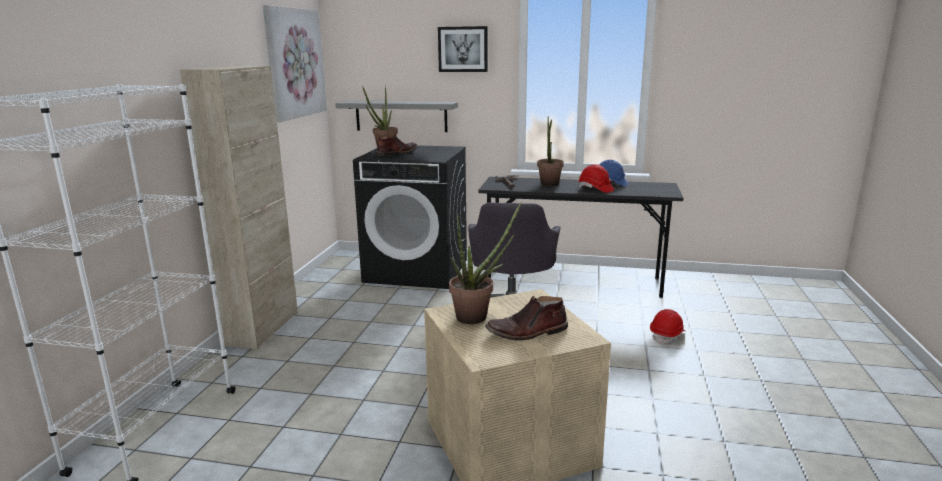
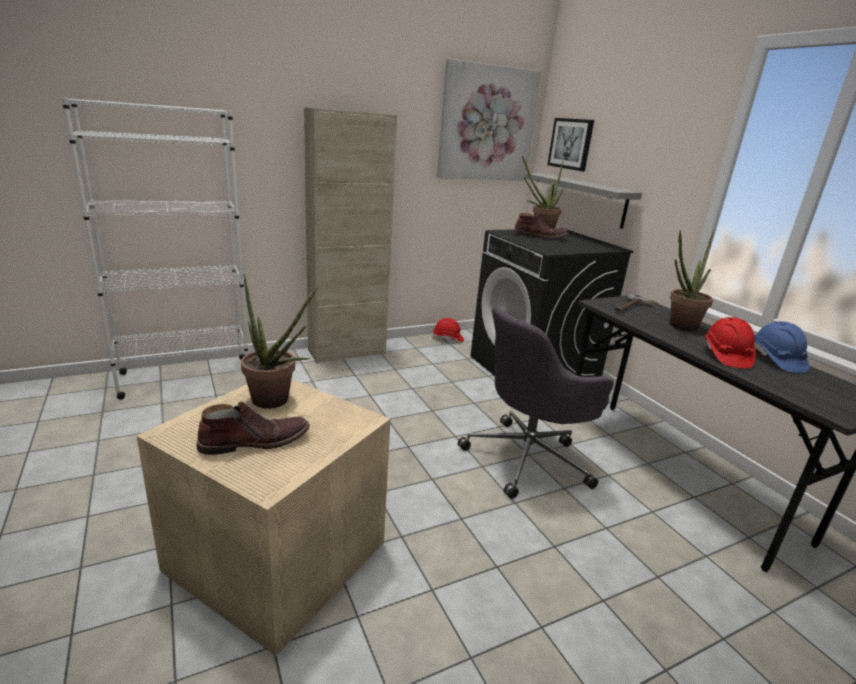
camera: 50 degrees right, 5 degrees up
(463, 49) = (665, 124): picture -> picture (571, 144)
(527, 332) = (255, 441): brown boot -> brown boot turned 120 degrees clockwise
(667, 335) = (661, 616): red hard hat -> red hard hat (448, 339)

